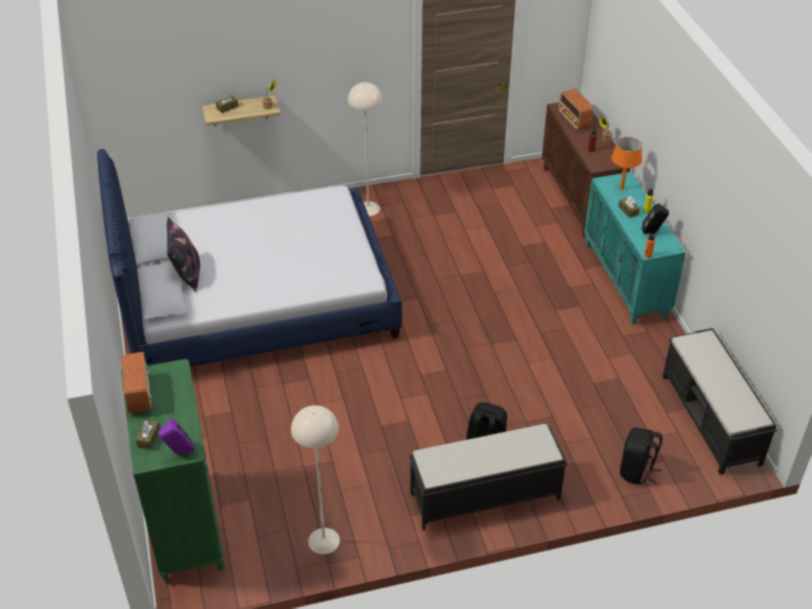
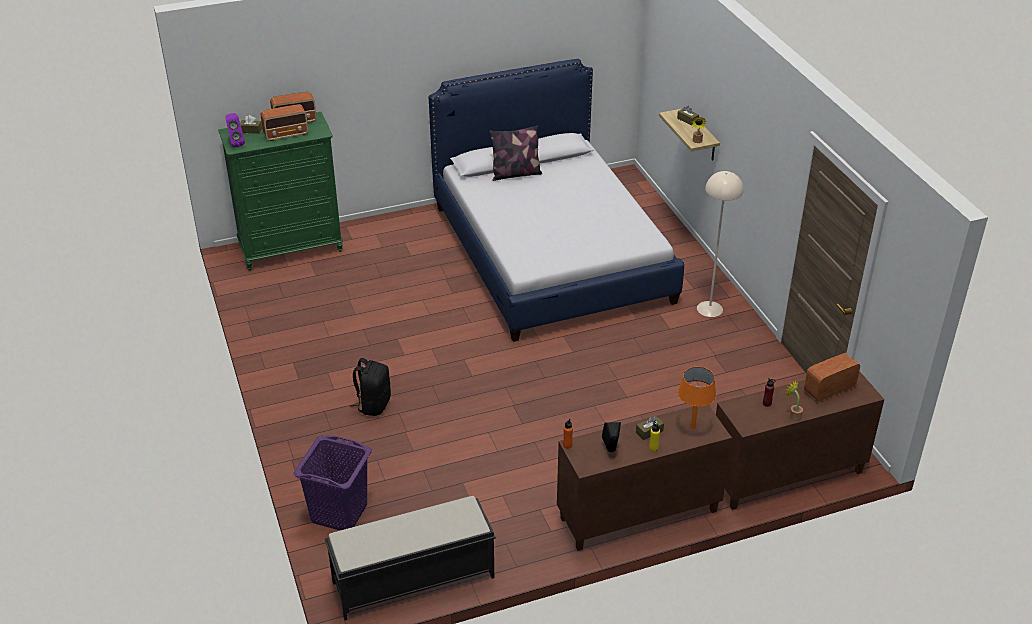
camera: 85 degrees right, 5 degrees down
(171, 401) = (286, 134): none -> radio
(323, 540) = (271, 316): beige floor lamp -> none
(483, 496) = (312, 405): black bench -> none
(626, 280) = (638, 515): turquoise cabinet -> brown cabinet
(637, 471) = (338, 513): black backpack -> purple laundry basket

